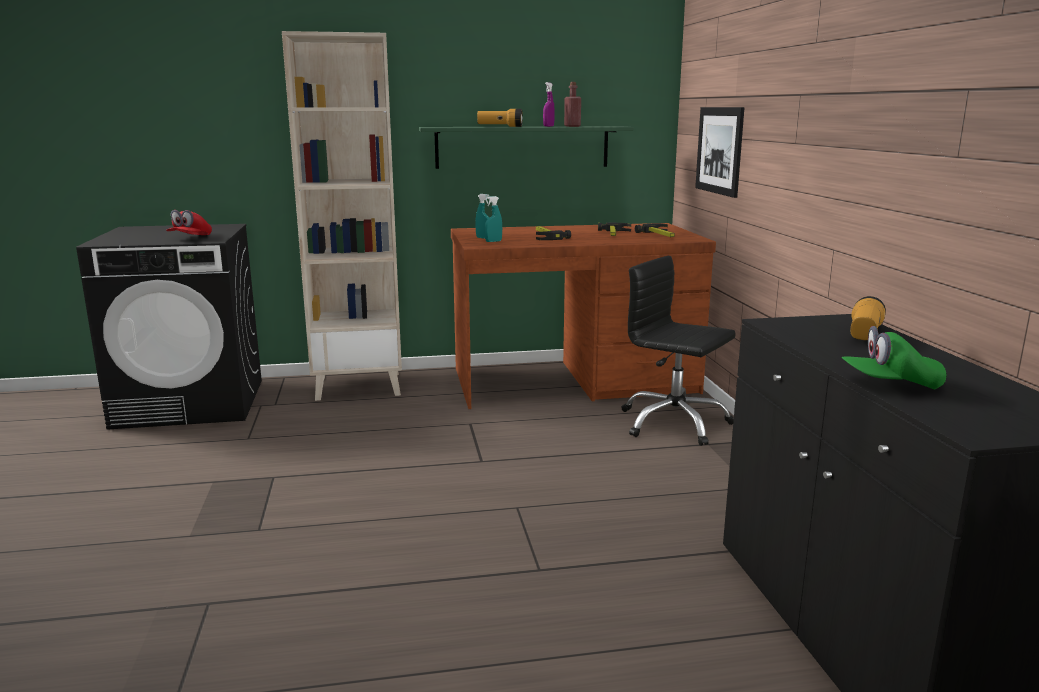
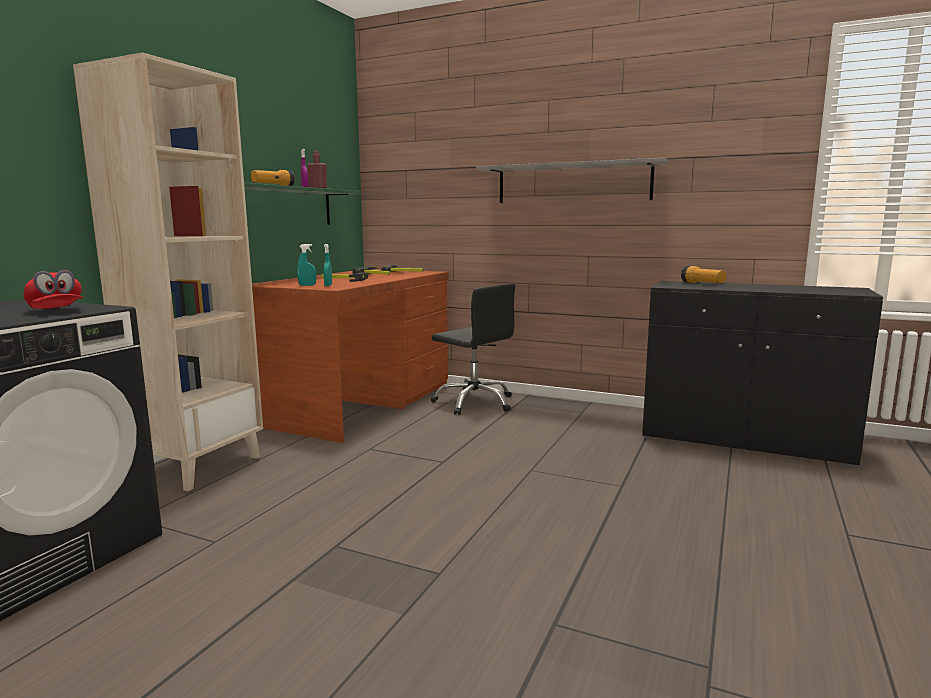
camera: 55 degrees left, 5 degrees down
(673, 423) = (474, 402): black office chair -> black office chair turned 120 degrees counterclockwise
(719, 150) = (436, 207): picture -> none
(827, 128) = (572, 183): none -> grey shelf
(890, 384) = (790, 291): green cap -> none

